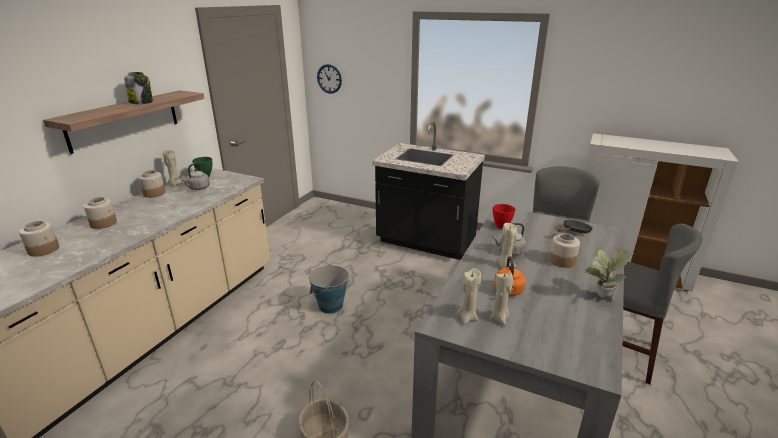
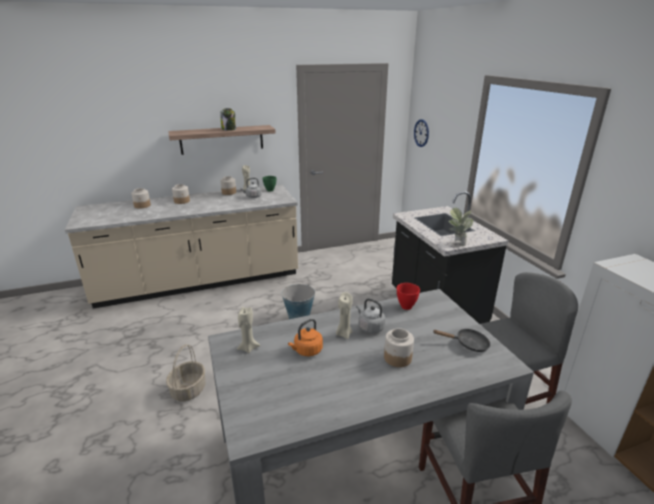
camera: 45 degrees right, 0 degrees up
(499, 318) = (264, 362): beige candle -> none
(600, 298) = (363, 401): potted plant -> potted plant (457, 243)

